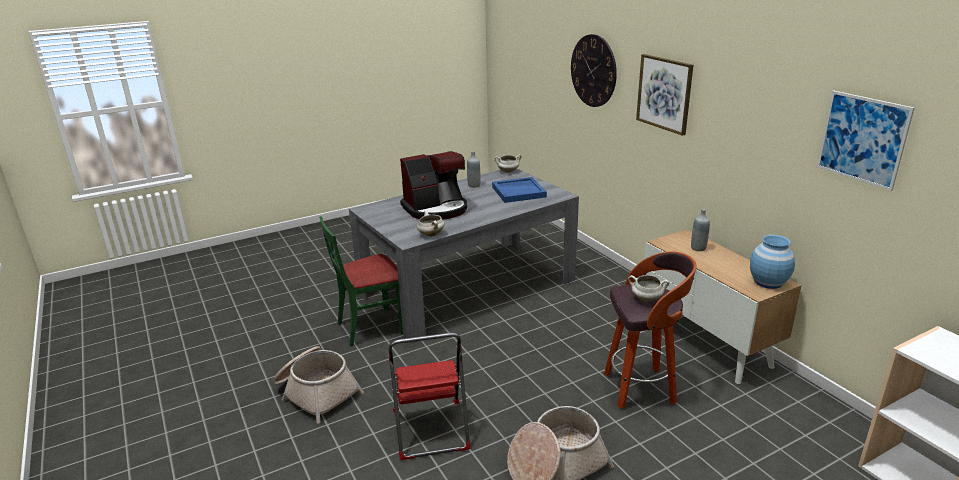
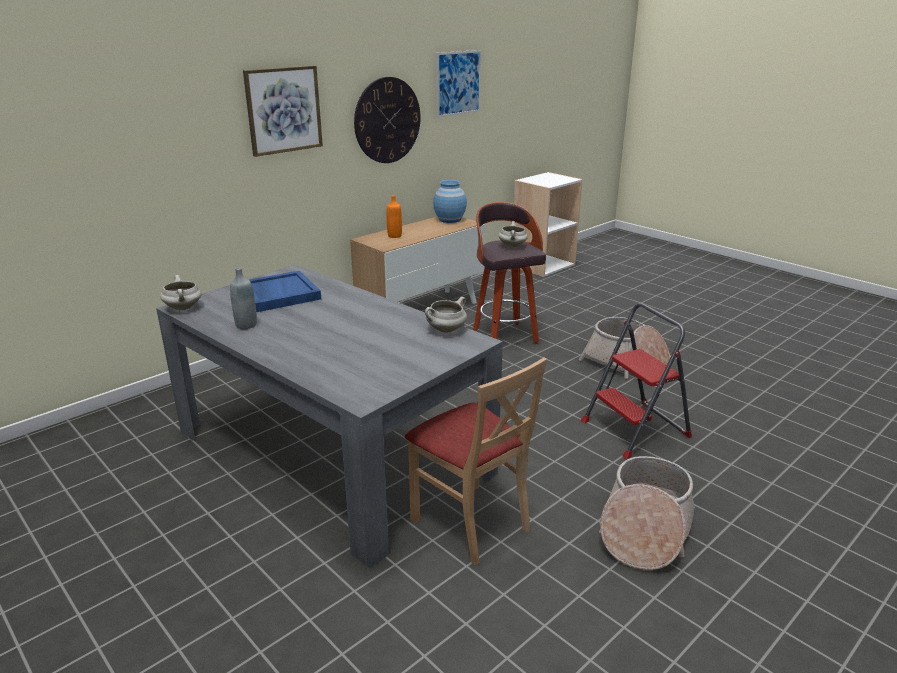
camera: 105 degrees left, 0 degrees up
(370, 327) = (471, 522): green chair -> beige chair
(436, 209) = (351, 339): coffee machine -> none
(593, 71) = (150, 120): wall clock -> wall clock (387, 120)
(698, 248) = (394, 236): grey bottle -> orange bottle

